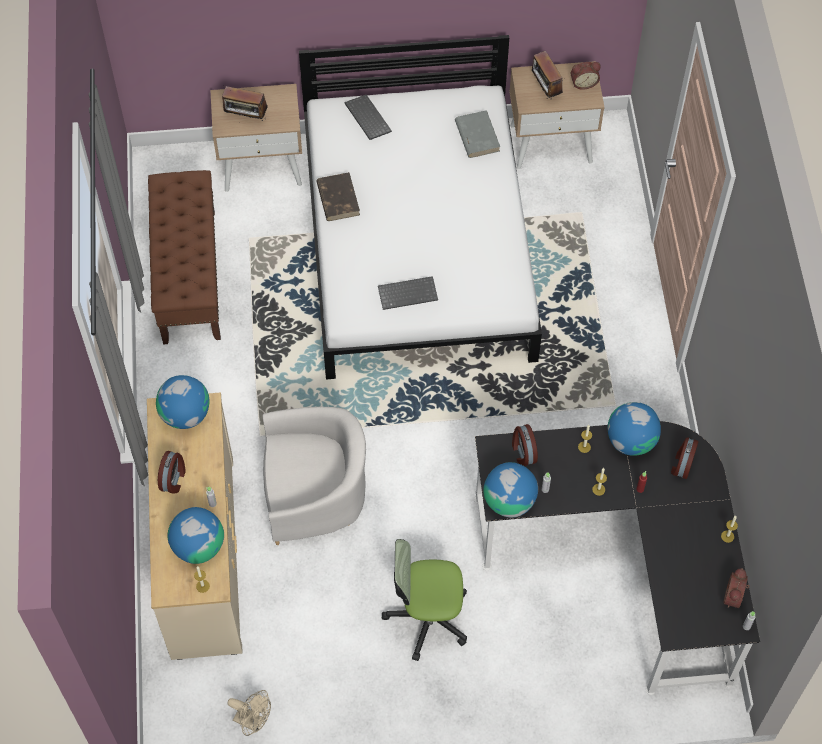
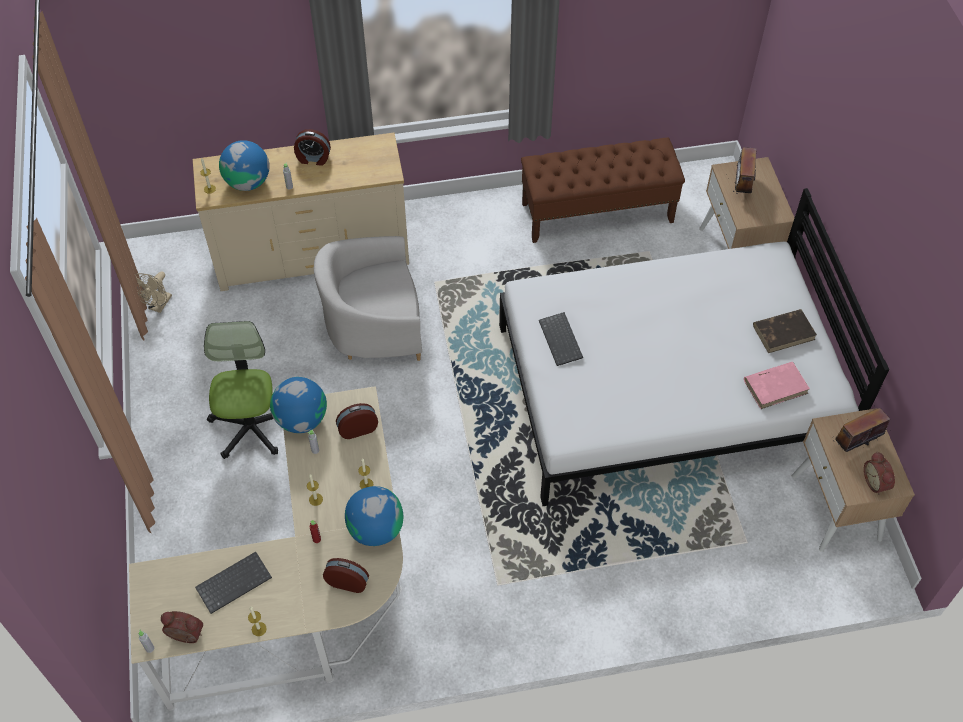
camera: 85 degrees right, 5 degrees down
(185, 414) = (379, 159): globe -> none
(314, 495) = (375, 328): white armchair -> white armchair turned 90 degrees clockwise
(338, 198) = (666, 273): brown book -> brown book (784, 332)
(366, 118) = (774, 288): keyboard -> keyboard (234, 581)
(477, 136) = (776, 386): grey book -> pink book
(620, 563) = (309, 595): black desk -> beige desk

